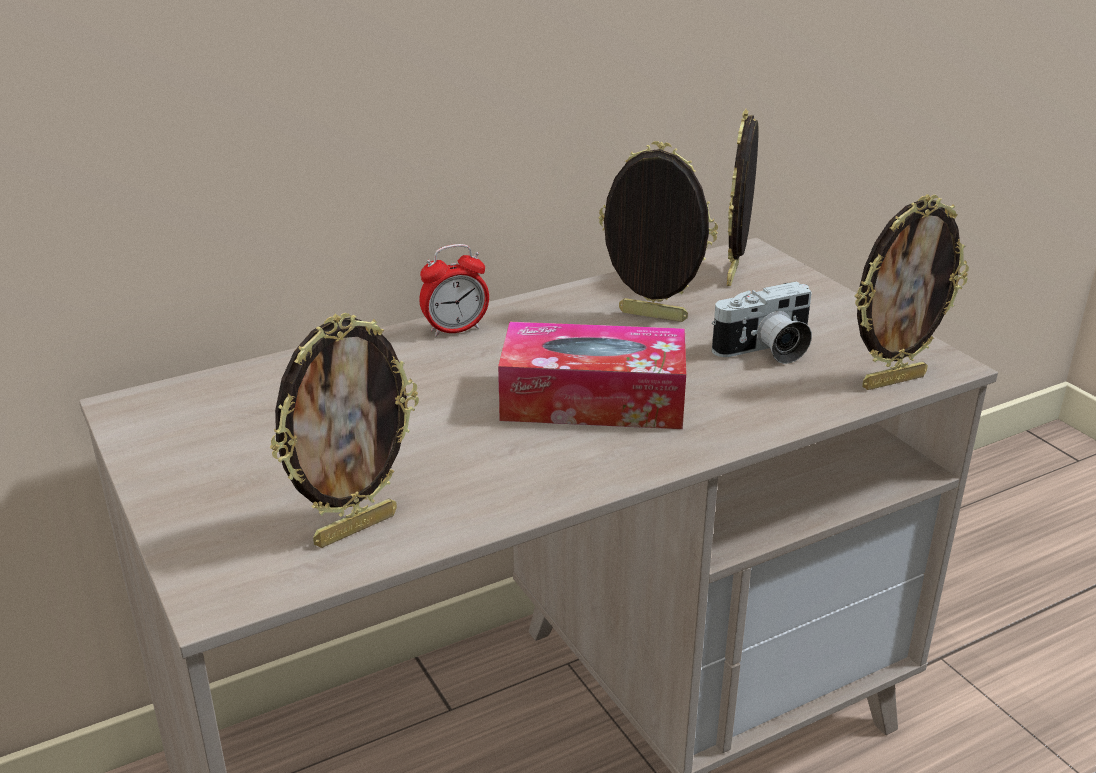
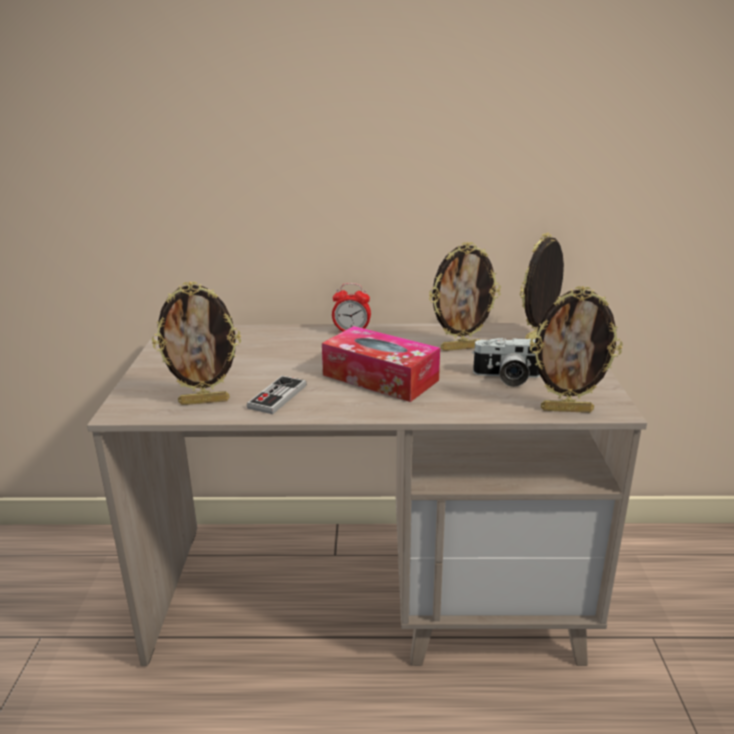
camera: 30 degrees right, 5 degrees down
(471, 481) = (277, 397): none -> game controller
(651, 317) = (461, 348): picture frame -> picture frame turned 120 degrees clockwise

